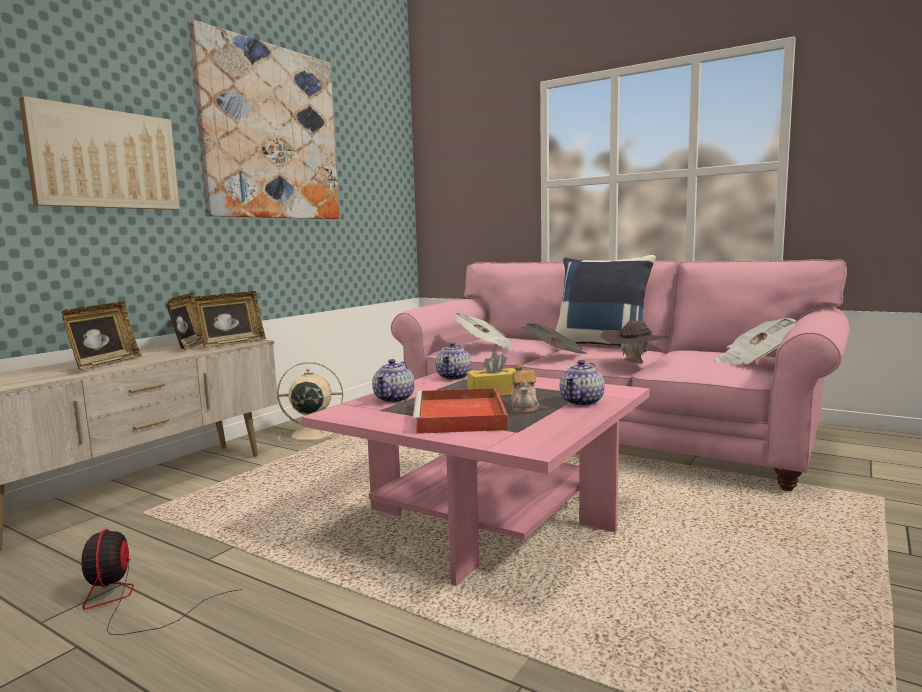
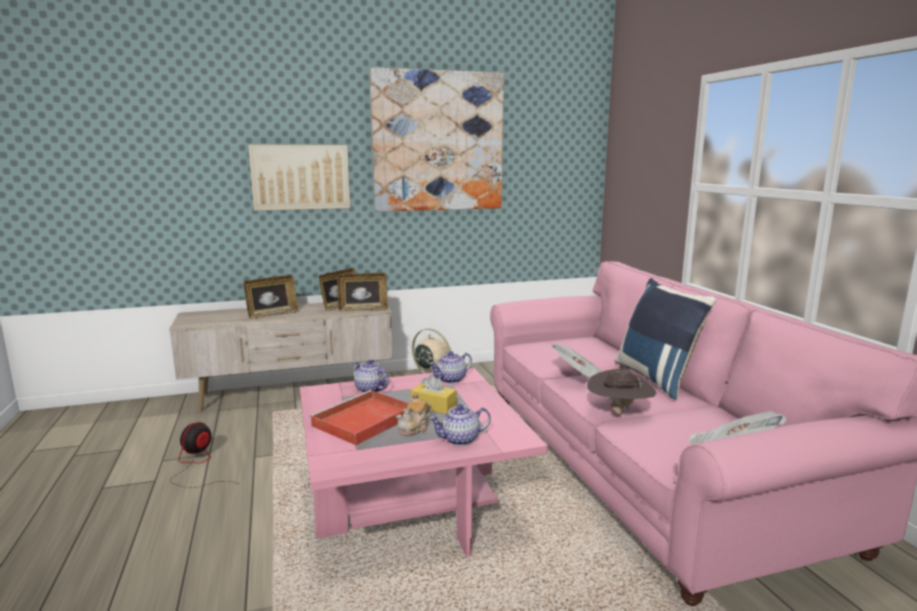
camera: 40 degrees right, 5 degrees up
(394, 399) = (370, 389): teapot -> teapot turned 75 degrees clockwise
(485, 347) = (547, 351): newspaper -> none

